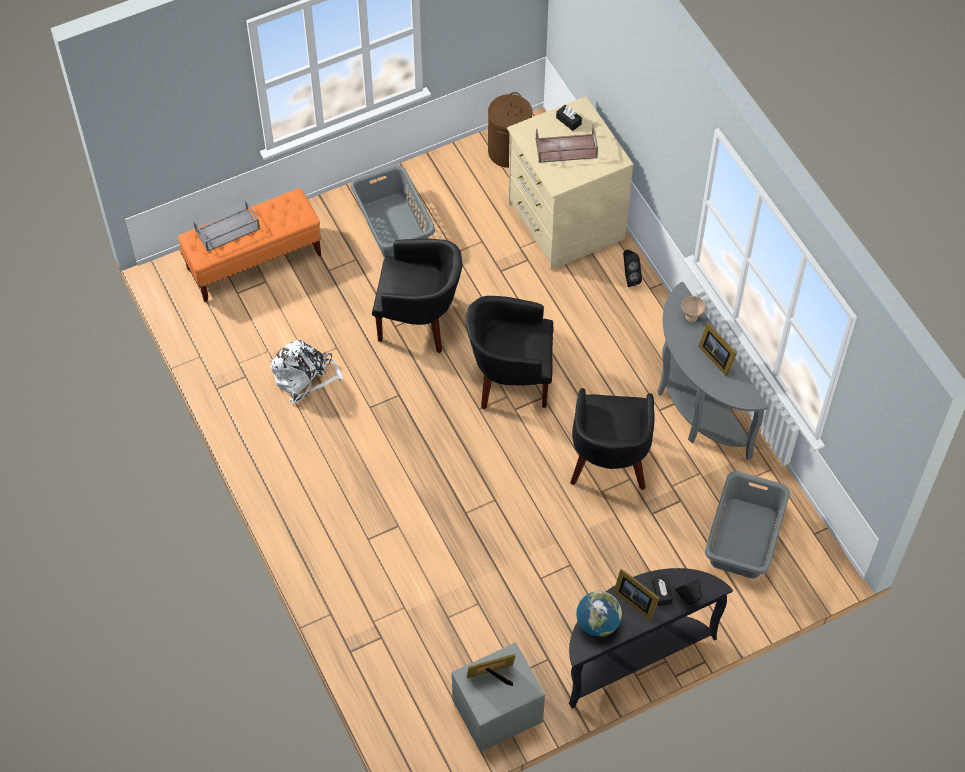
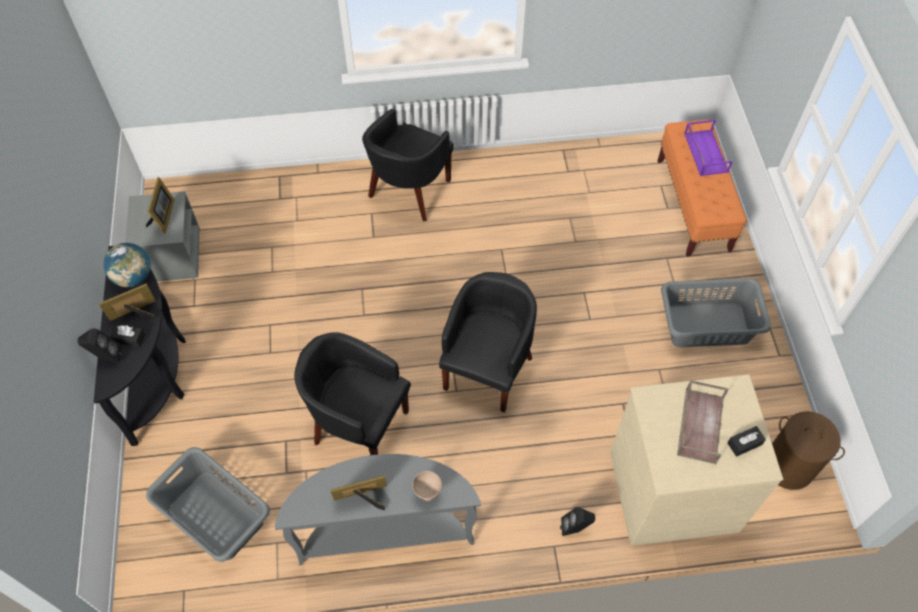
camera: 110 degrees right, 0 degrees up
(227, 230) = (705, 152): grey tray -> purple tray
(304, 376) = (552, 211): white backpack -> none
(419, 321) = (583, 314): black armchair -> black armchair (409, 191)

